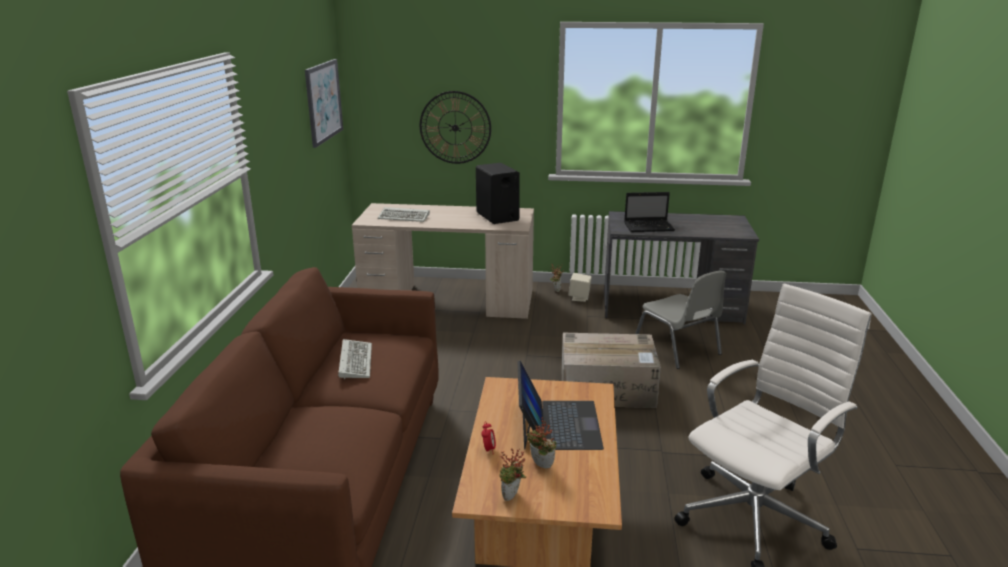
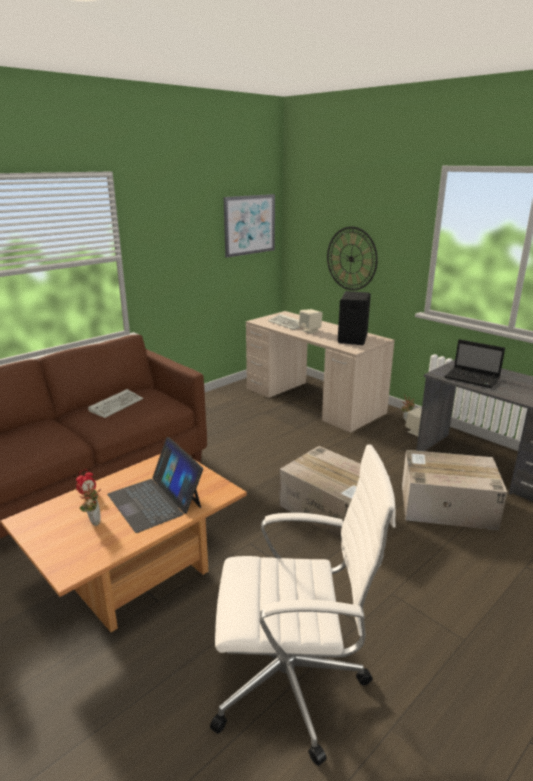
camera: 40 degrees right, 0 degrees up
(442, 218) = (310, 331): none -> beige speaker
(512, 497) = (41, 531): potted plant -> none
(558, 424) = (155, 500): laptop -> laptop turned 105 degrees clockwise
(678, 349) = (445, 506): grey chair -> cardboard box

